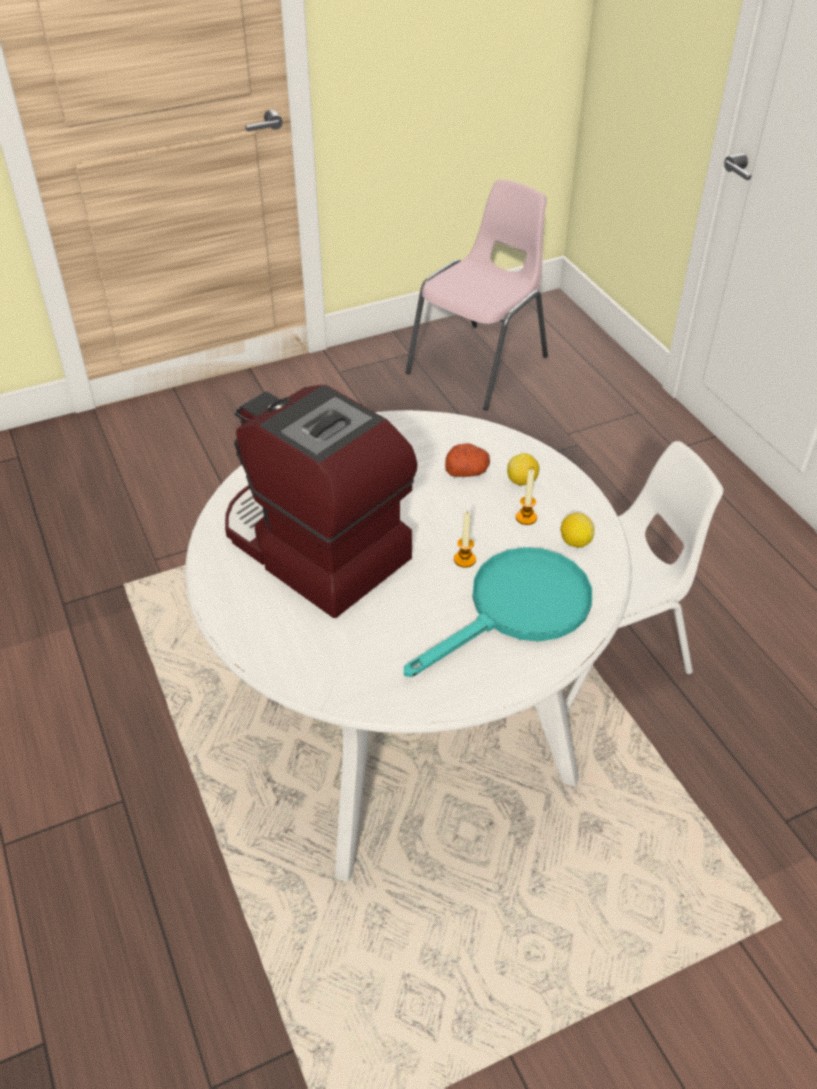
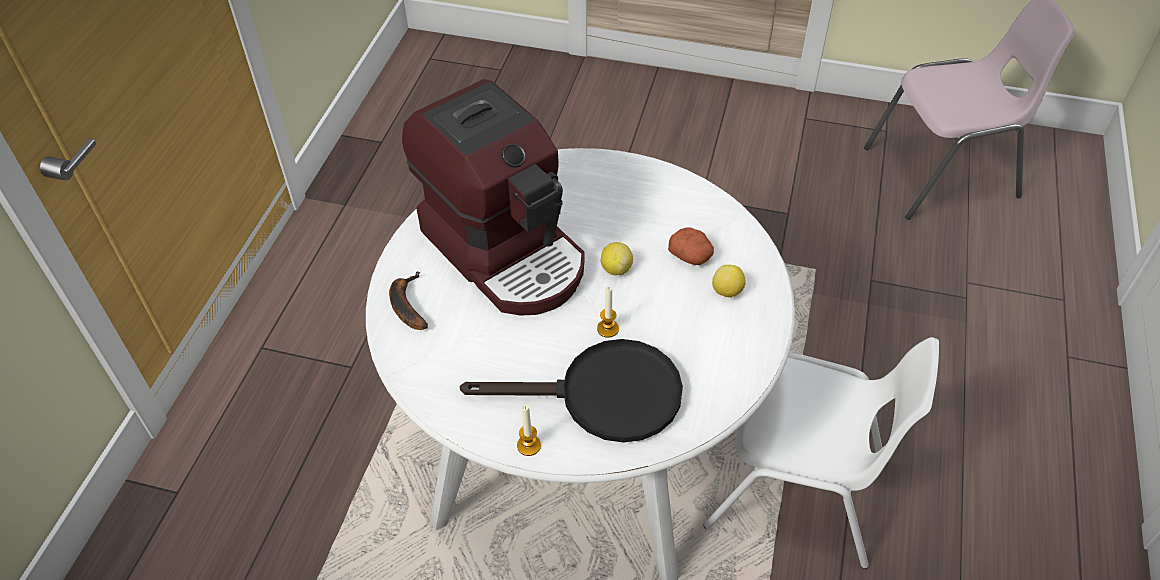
camera: 40 degrees right, 5 degrees up
(272, 642) = (406, 305): none -> banana
(313, 549) = (506, 251): coffee machine -> coffee machine turned 150 degrees clockwise
(517, 610) = (603, 396): turquoise frying pan -> black frying pan
(526, 517) = (696, 324): candle -> candle (529, 445)
(575, 542) = (714, 370): lemon -> lemon (616, 269)

